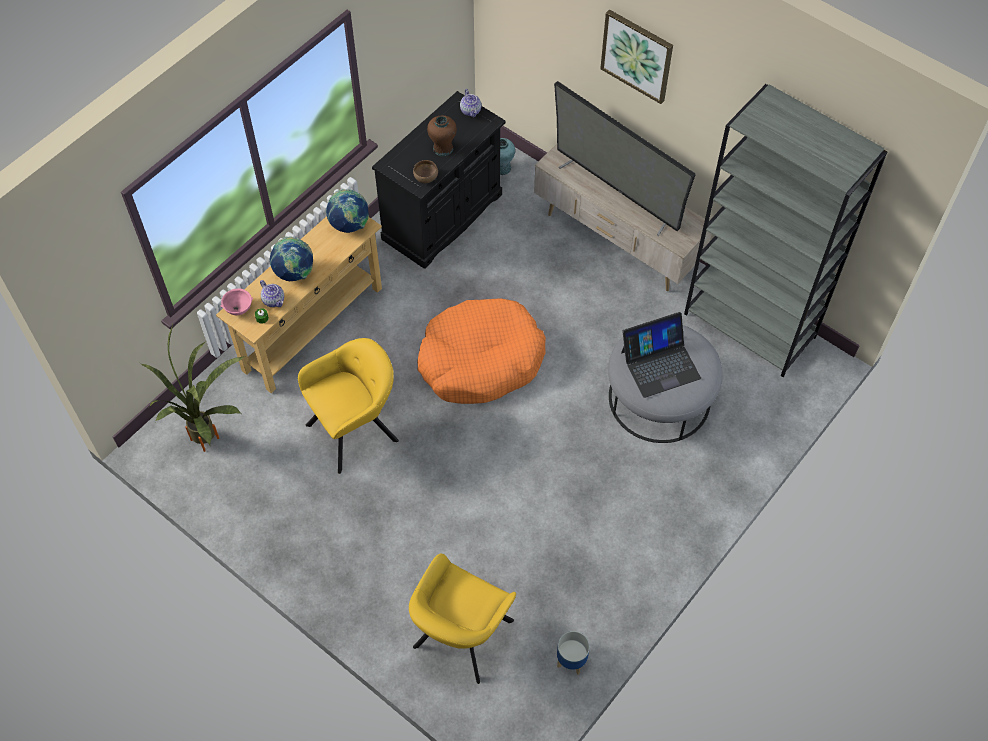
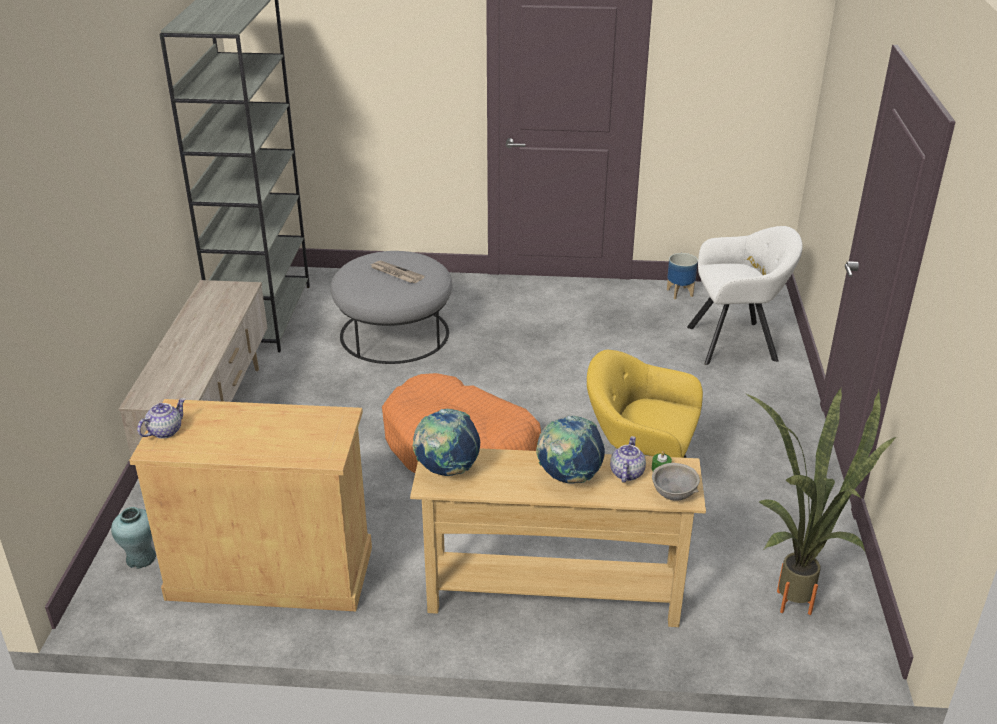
camera: 125 degrees left, 25 degrees down
(238, 308) = (673, 495): pink bowl -> grey bowl
(425, 177) = (322, 418): brown bowl -> none
(442, 217) = (271, 572): black cabinet -> beige cabinet
(443, 149) = (258, 425): brown vase -> none
(460, 638) = (737, 343): yellow armchair -> white armchair
(617, 192) = (196, 343): television -> none
(637, 55) = (102, 170): picture -> none
(660, 364) = (396, 273): laptop -> newspaper

